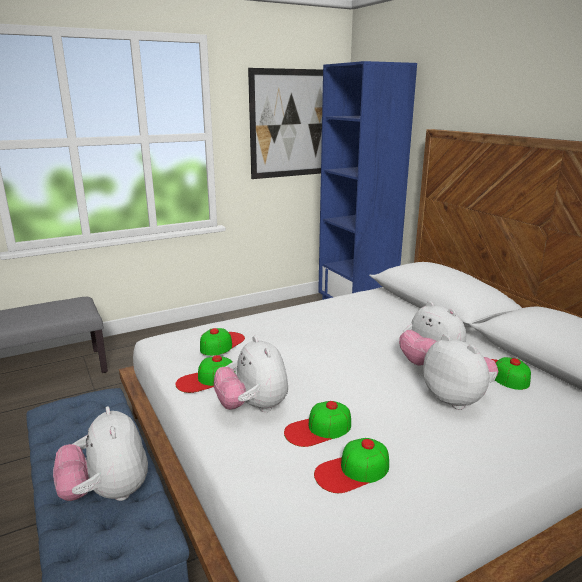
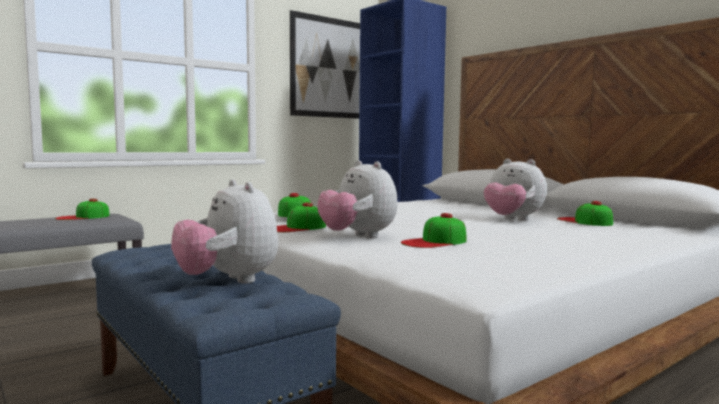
camera: 10 degrees left, 15 degrees down
(352, 471) = (488, 253): cap -> cap (82, 217)
(457, 399) = (554, 229): plush toy -> none

